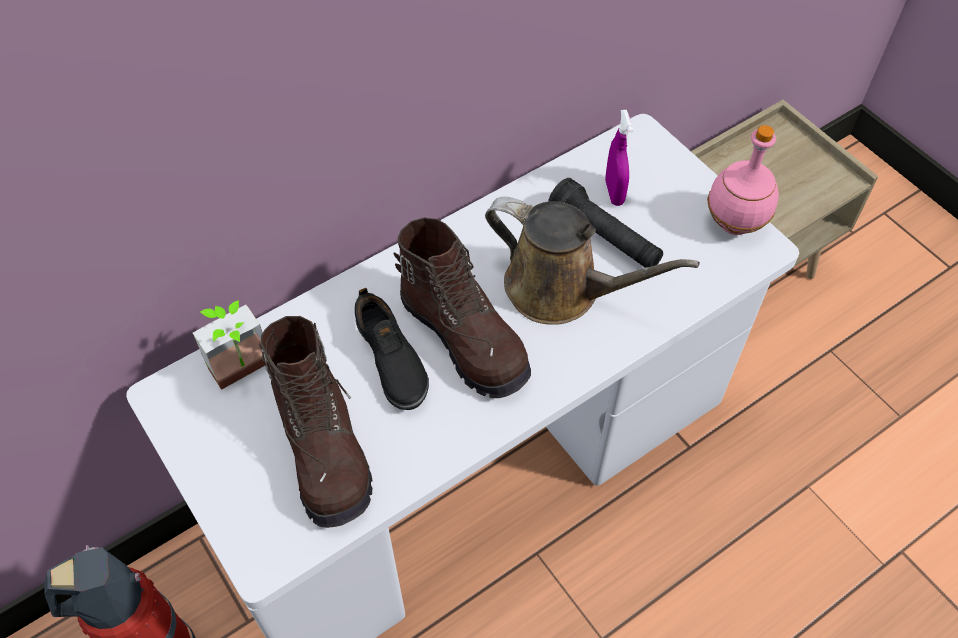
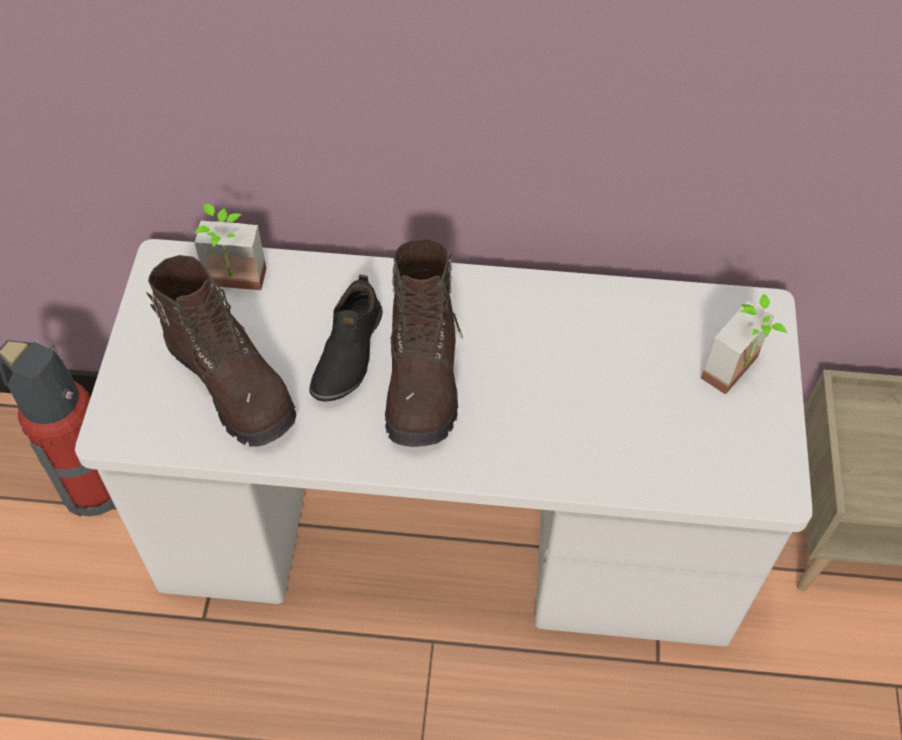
camera: 40 degrees right, 0 degrees up
(324, 448) = (232, 383): brown boot -> brown boot turned 60 degrees counterclockwise
(561, 290) = (544, 395): brown watering can -> none
(604, 238) = (630, 377): black flashlight -> none
(614, 192) = (682, 344): purple spray bottle -> none
(669, 188) = (740, 374): none -> potted plant
(734, 225) = (769, 450): pink bottle -> none

